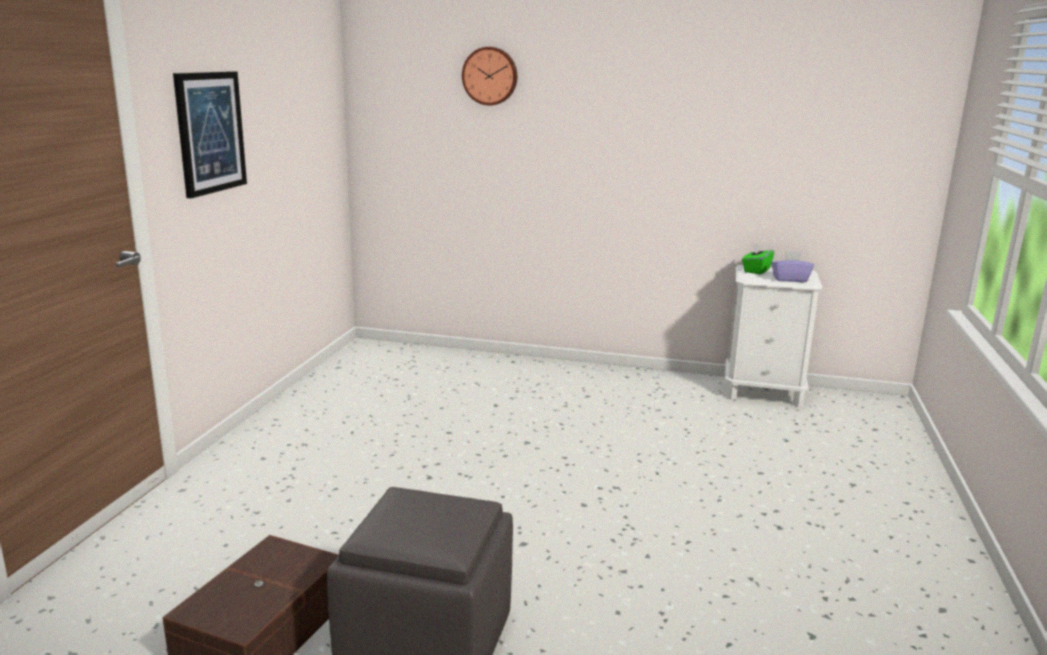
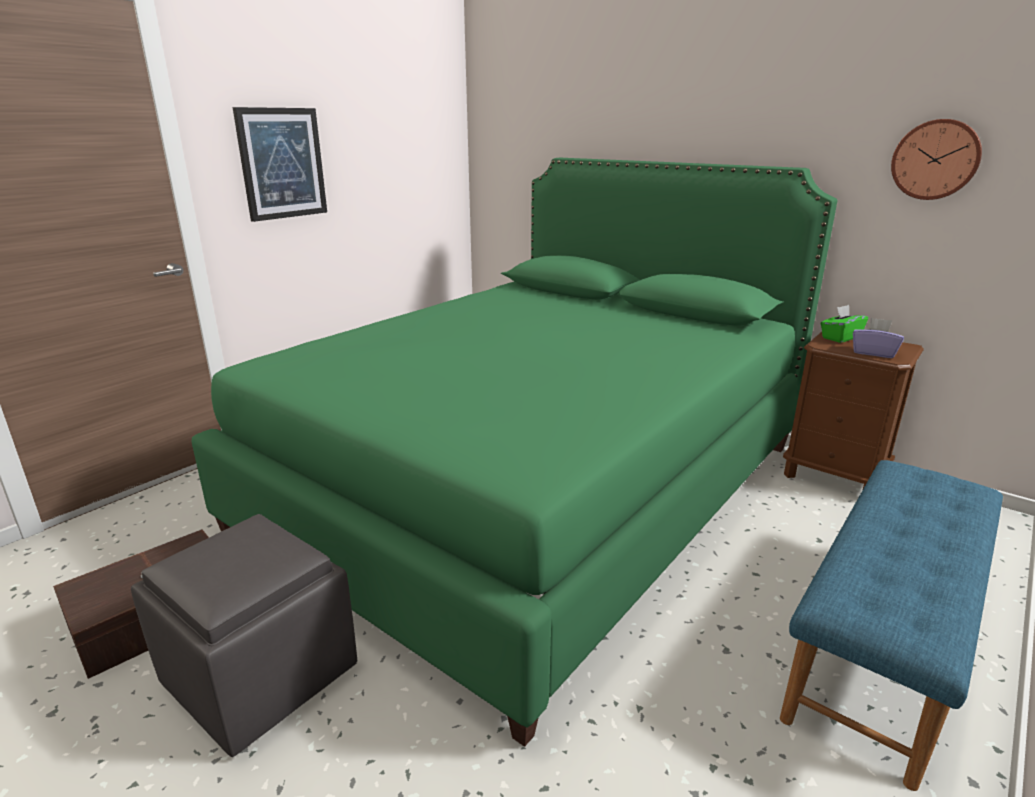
camera: 25 degrees right, 5 degrees up
(490, 76) = (584, 113): wall clock -> wall clock (935, 159)
(531, 444) = (534, 486): none -> green bed
(763, 392) = (834, 476): white nightstand -> brown nightstand
(874, 496) = (886, 643): none -> blue bench

